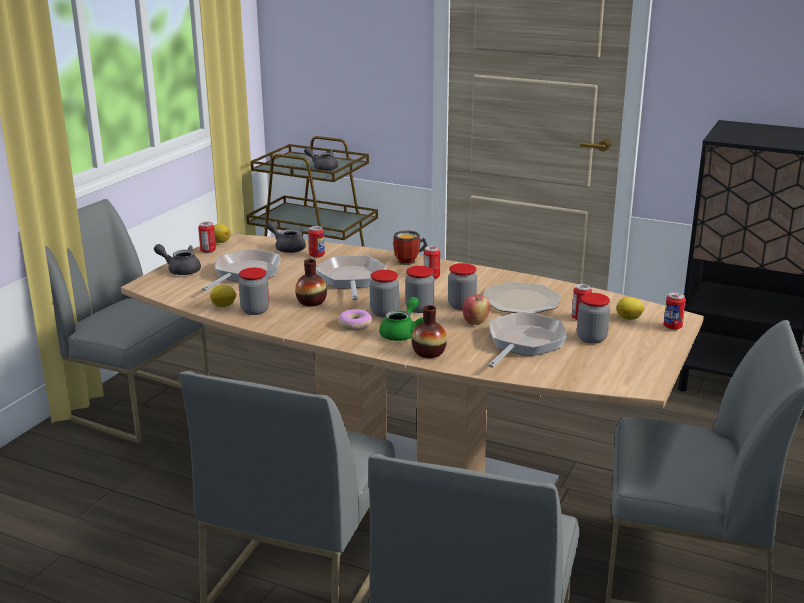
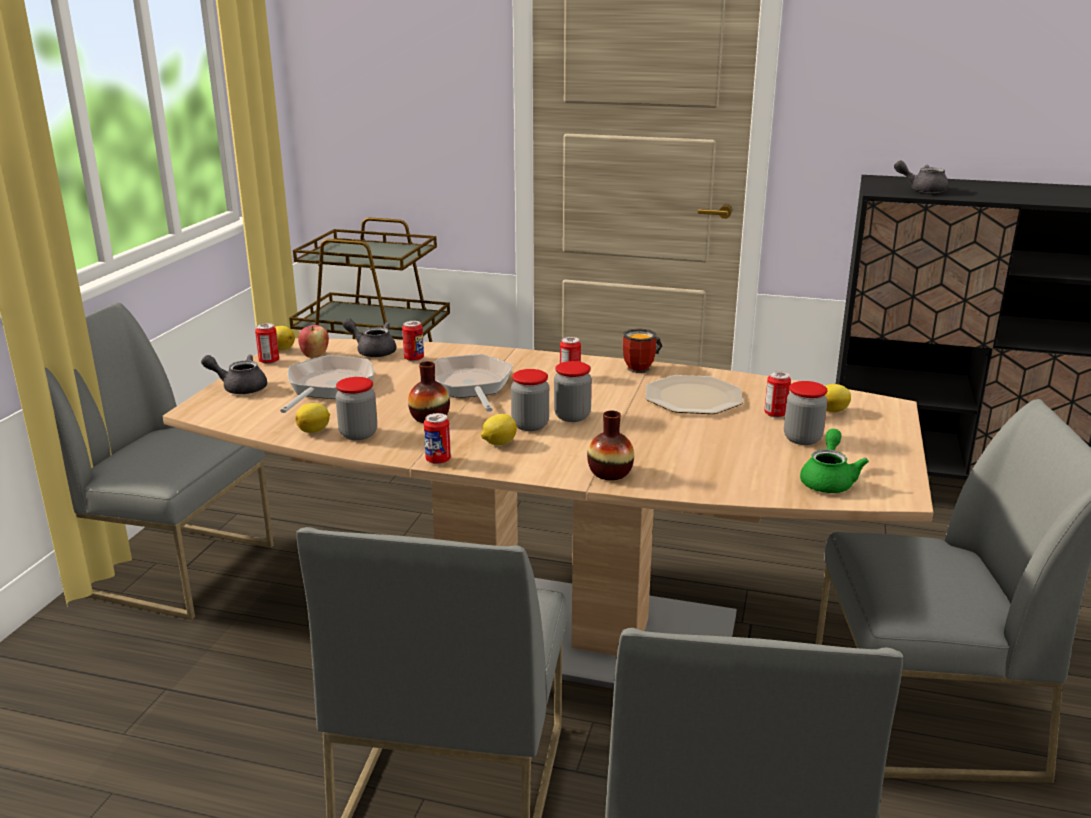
camera: 10 degrees left, 0 degrees up
(323, 168) = (383, 254): grey teapot -> grey teapot (922, 190)
(355, 325) = (498, 443): donut -> lemon
(402, 333) = (564, 450): green teapot -> green teapot (828, 481)
(410, 261) = (535, 359): mug -> mug (643, 368)
(461, 306) = (623, 409): jar -> none
(475, 322) = (650, 429): apple -> apple (314, 355)
(523, 343) = (722, 451): frying pan -> none
(672, 327) = (889, 417): can -> can (438, 460)

